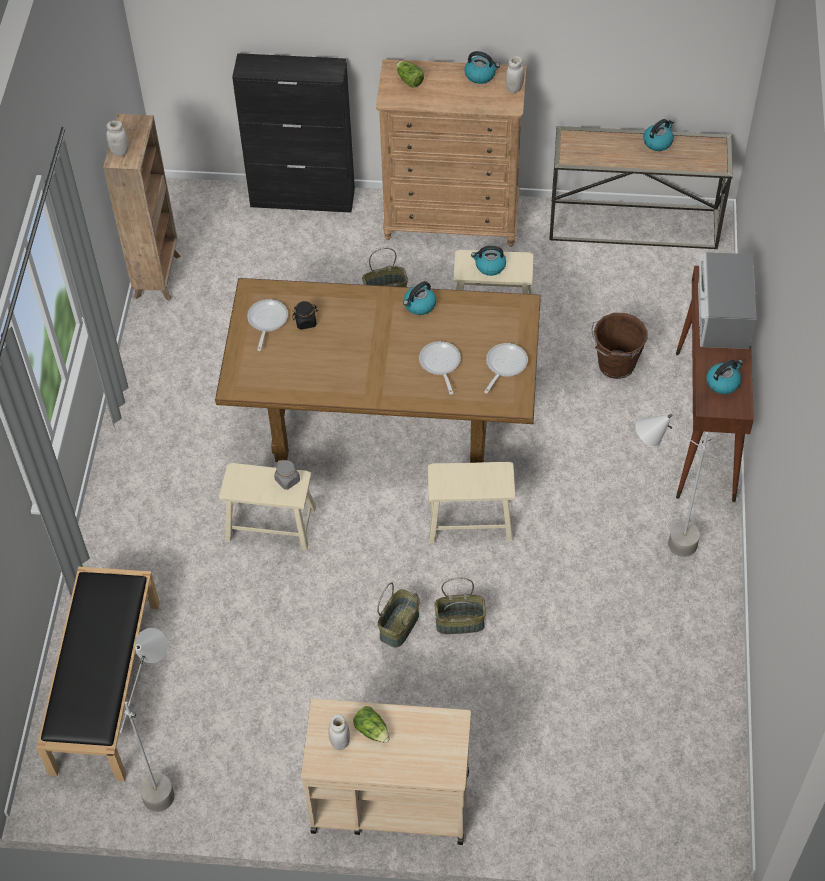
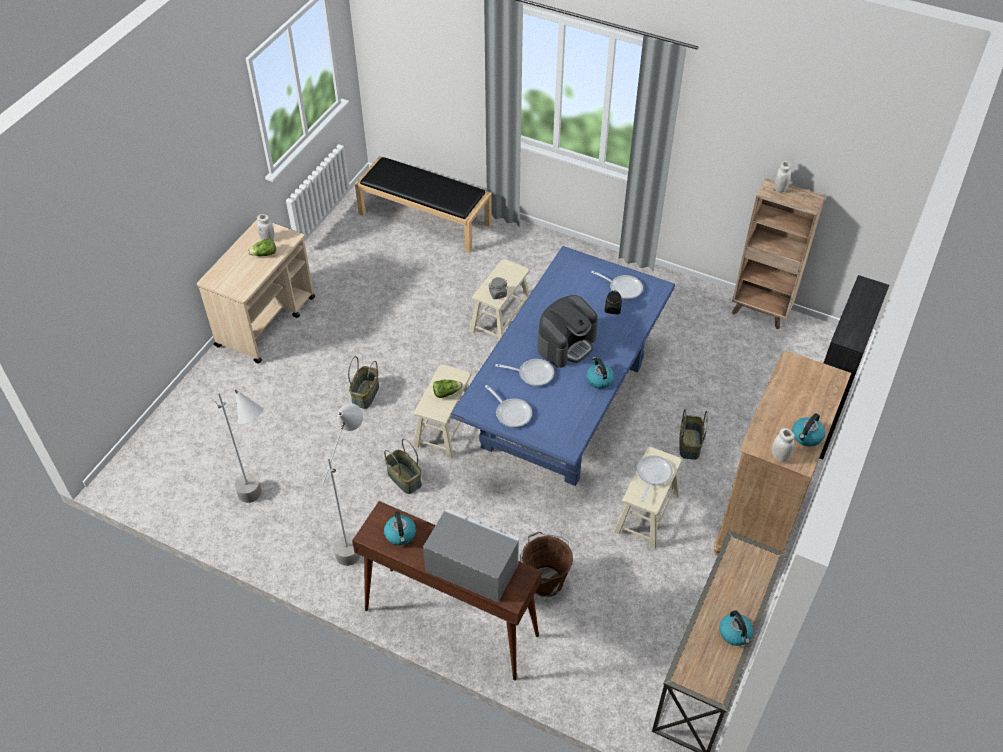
camera: 110 degrees right, 5 degrees down
(169, 772) = (351, 232): grey floor lamp -> grey floor lamp (263, 503)
(380, 348) = (566, 344): none -> coffee machine
(383, 417) = (563, 405): brown dining table -> blue dining table
(399, 625) = (383, 361): basket -> basket (405, 478)
(409, 80) = (815, 382): lettuce -> lettuce (446, 392)
(489, 266) = (652, 475): kettle -> frying pan

